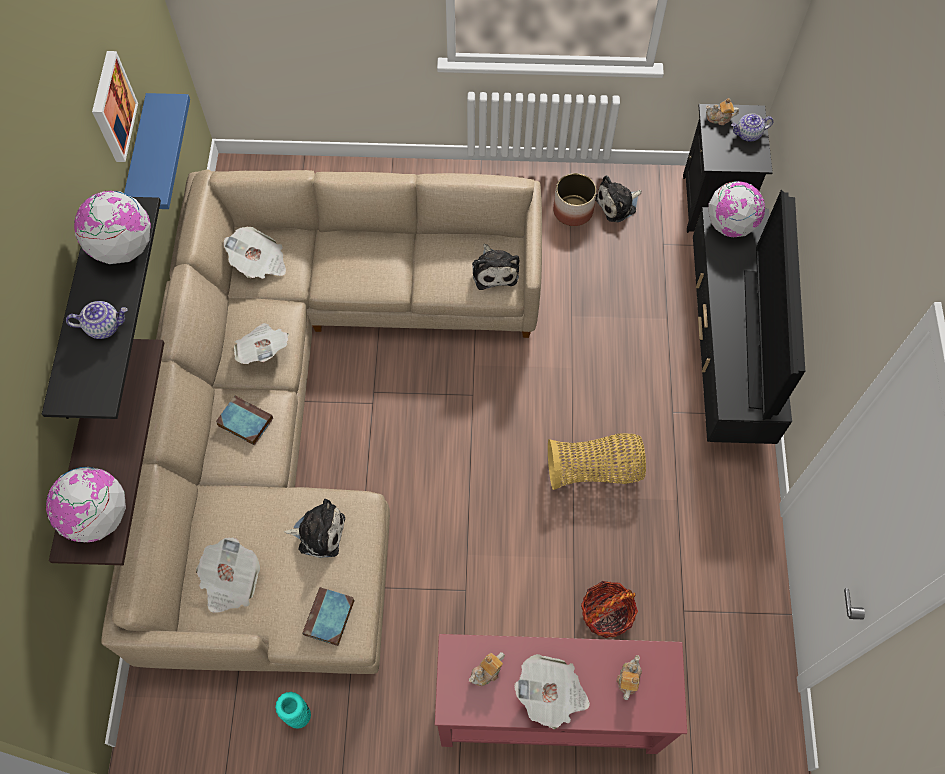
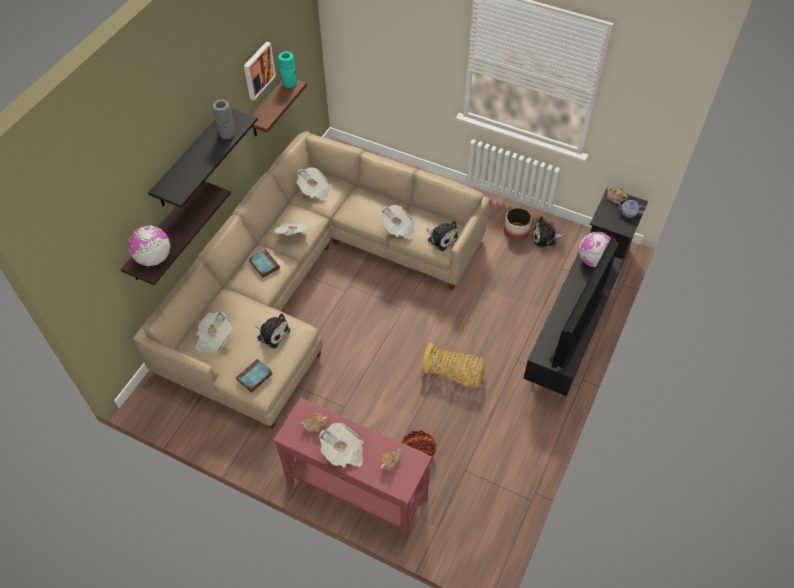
camera: 25 degrees right, 10 degrees down
(104, 326) = (198, 165): teapot -> none
(123, 247) = (227, 134): globe -> grey vase
(140, 161) = (267, 108): blue shelf -> brown shelf
(298, 715) = (219, 433): turquoise vase -> turquoise vase (289, 83)
(422, 279) = (398, 228): none -> newspaper
(494, 270) = (441, 238): plush toy -> plush toy turned 60 degrees counterclockwise

